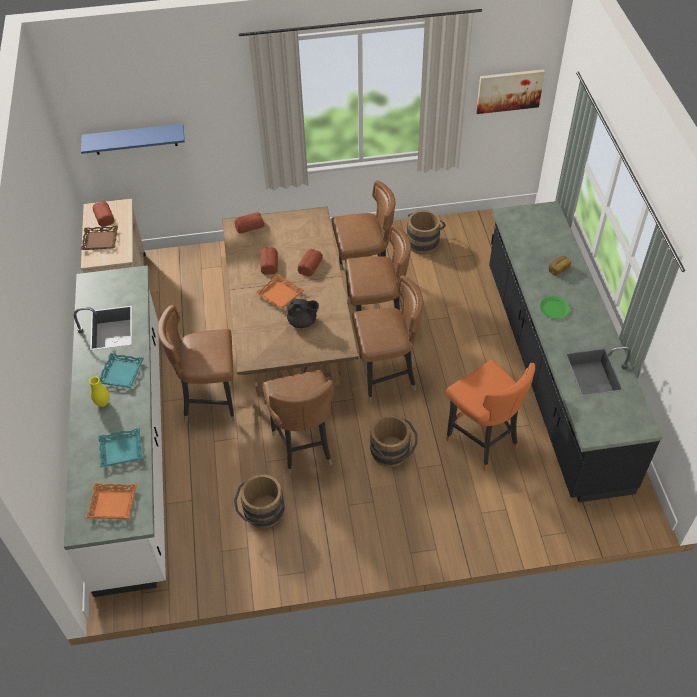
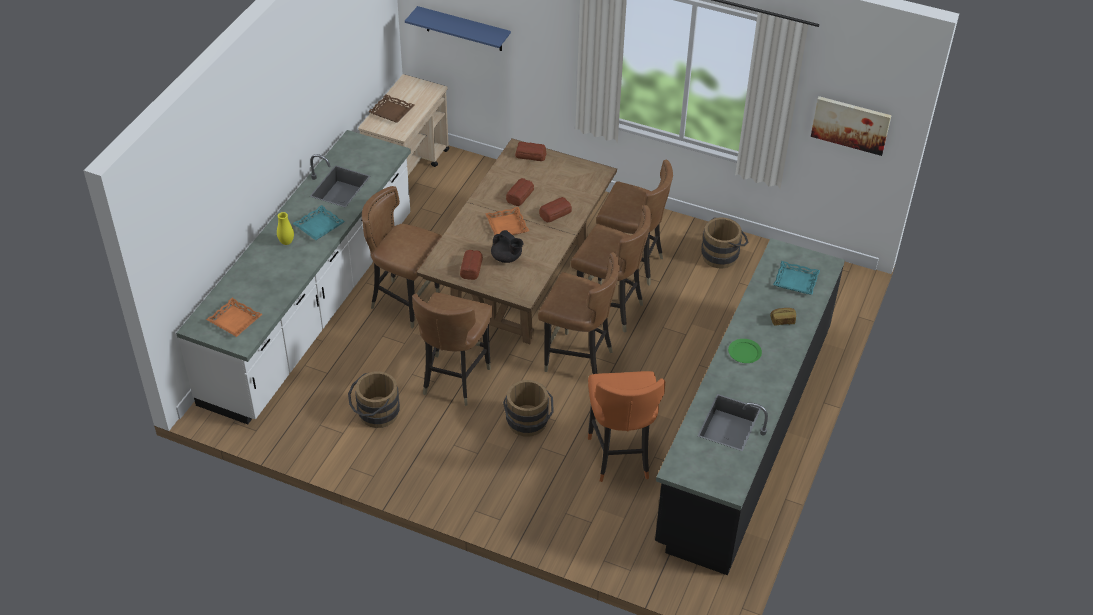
camera: 30 degrees right, 5 degrees down
(104, 217) = (410, 92): bread -> bread (471, 268)
(121, 450) = (272, 285): turquoise tray -> turquoise tray (795, 281)

